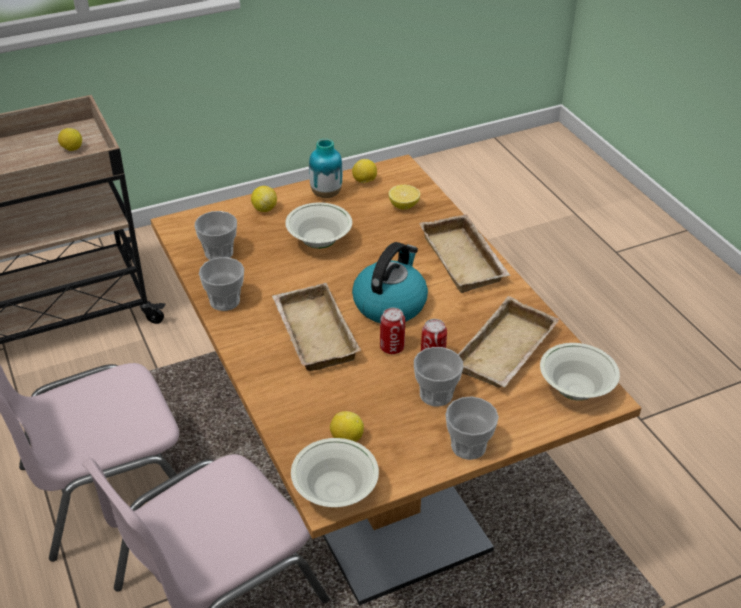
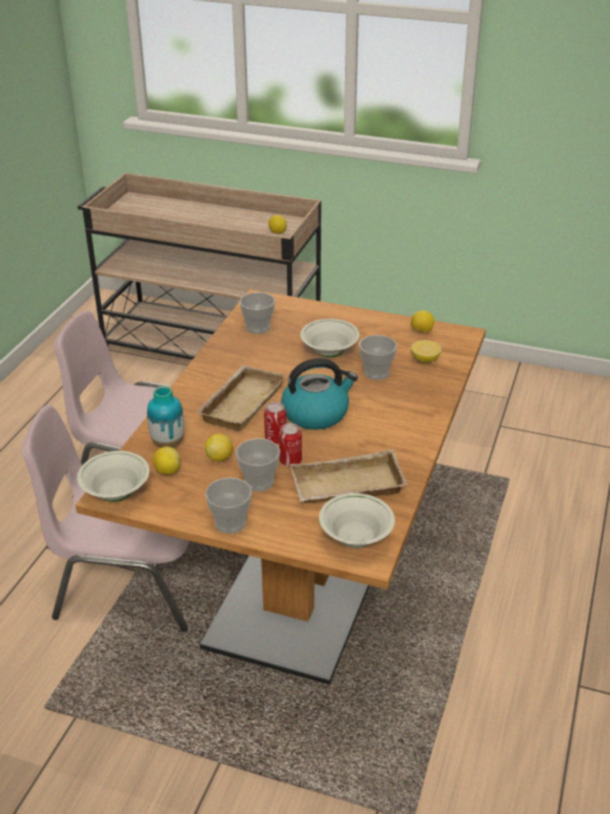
camera: 45 degrees right, 5 degrees down
(225, 301) = (219, 356): cup -> cup (376, 373)
(264, 209) = (326, 316): lemon -> lemon (220, 458)
(326, 194) = (381, 326): vase -> vase (168, 443)
(465, 260) = (414, 416): beige tray -> none

